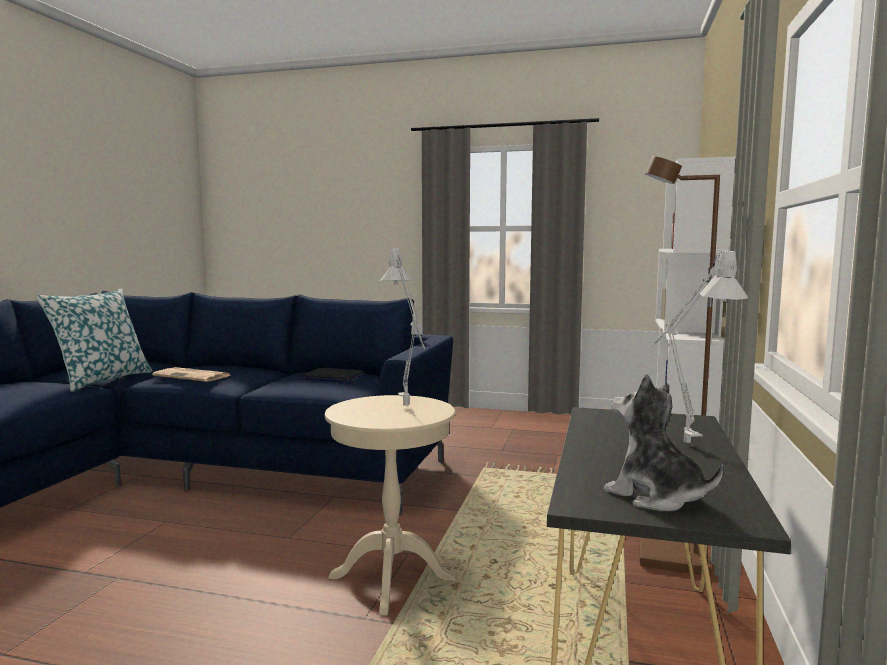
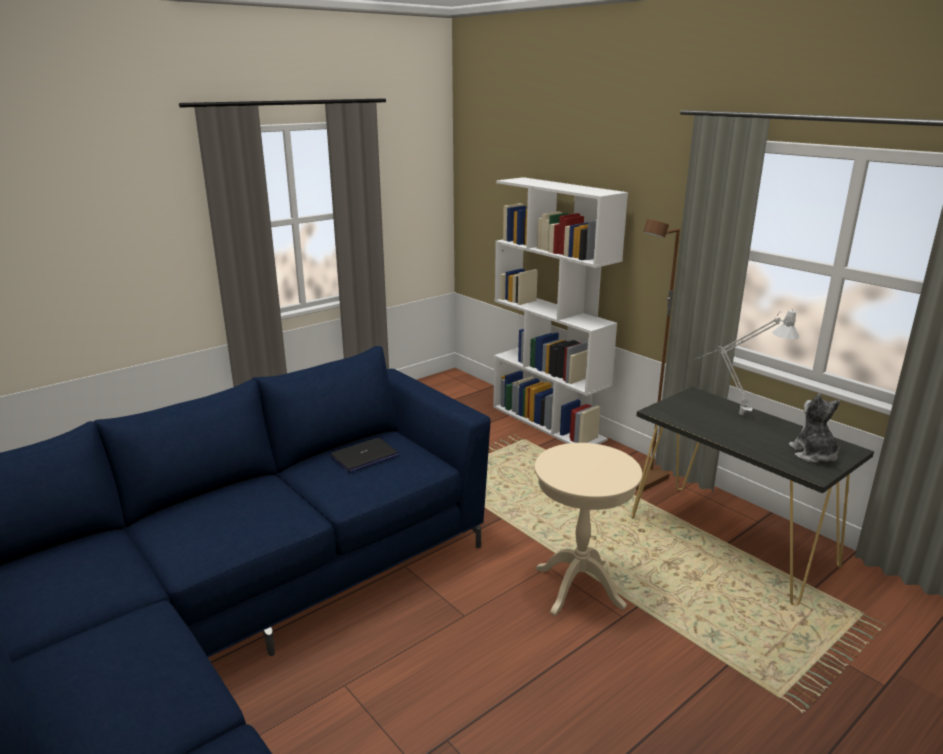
camera: 55 degrees left, 15 degrees up
(101, 380) = (119, 599): pillow -> none
(193, 376) = (233, 528): newspaper -> none
(408, 409) = (596, 461): grey table lamp -> none
(655, 496) = (813, 454): plush toy -> plush toy turned 90 degrees clockwise

